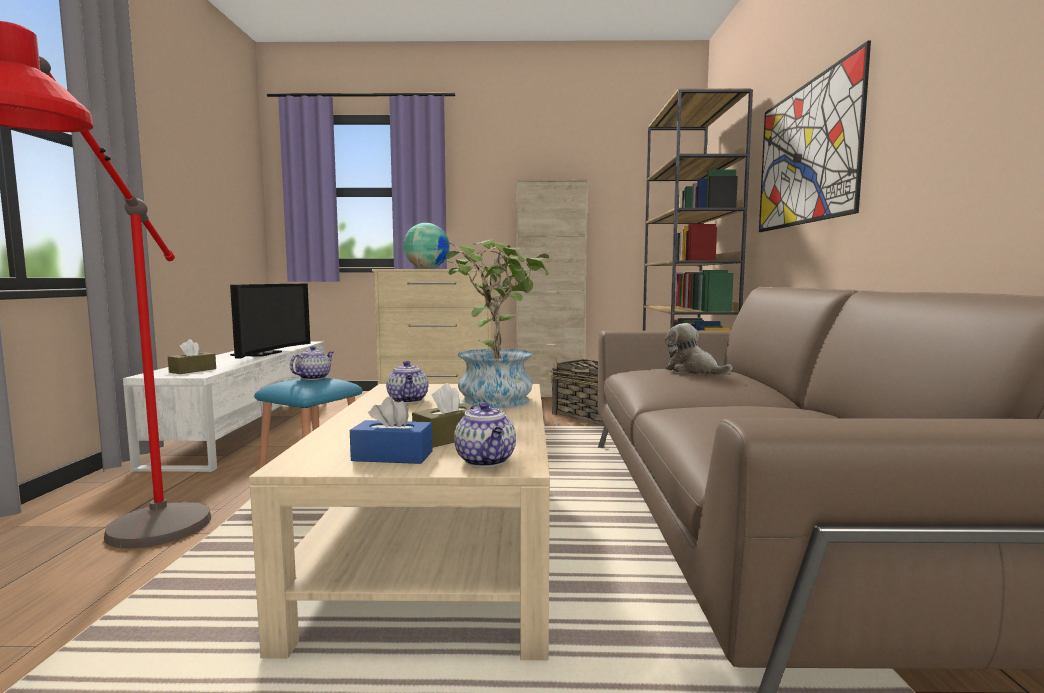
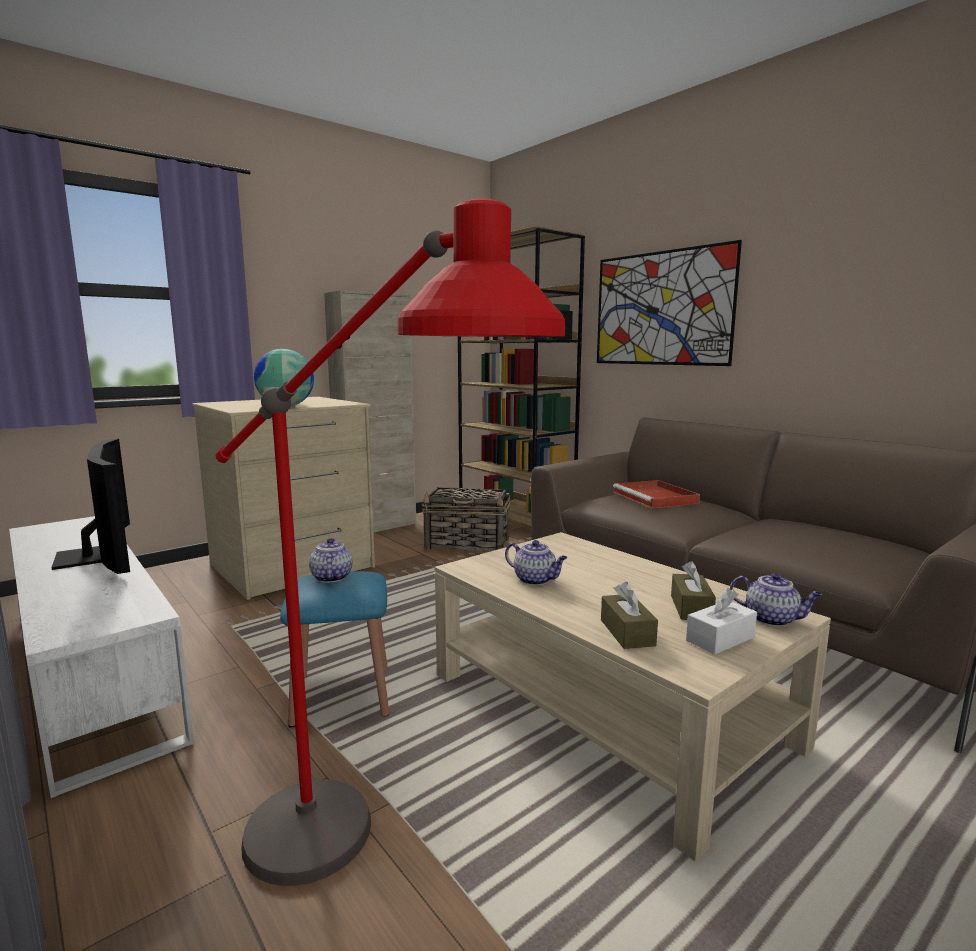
camera: 40 degrees left, 5 degrees up
(193, 370) = (105, 610): brown tissue box -> brown tissue box (627, 632)
(392, 456) = (720, 639): blue tissue box -> white tissue box
(497, 397) = (585, 556): potted plant -> none
(693, 371) = (656, 498): plush toy -> red tray

